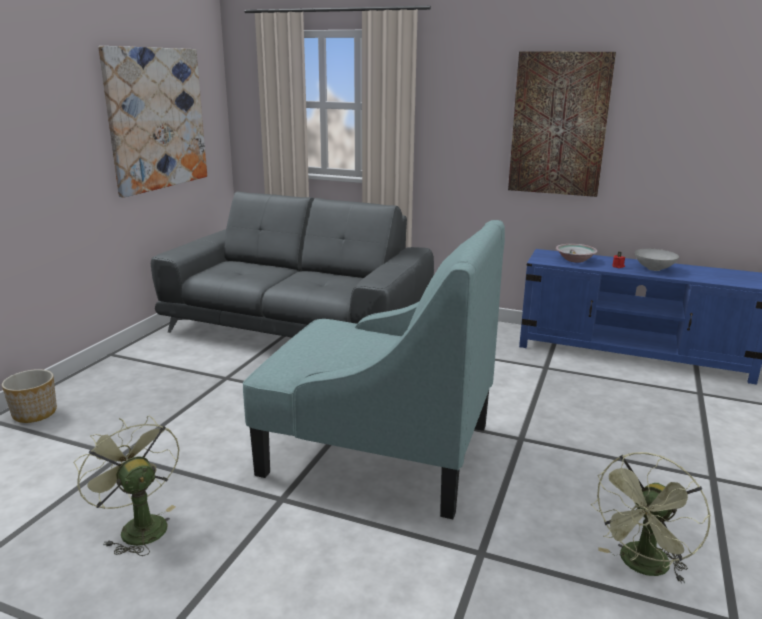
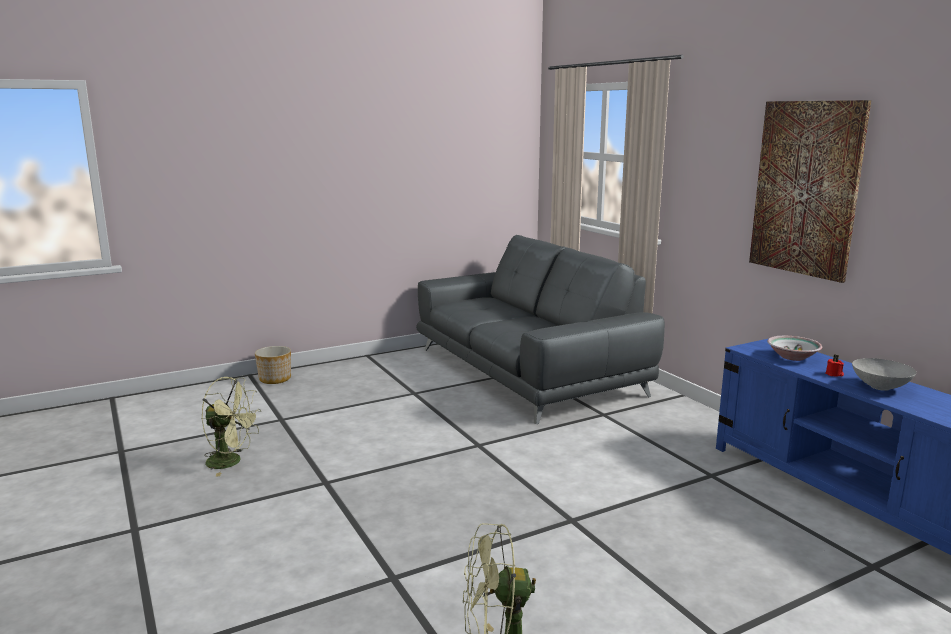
camera: 40 degrees right, 5 degrees down
(138, 526) = (231, 462): green fan -> green fan turned 105 degrees clockwise
(157, 119) = (447, 164): picture -> none
(376, 449) = (438, 478): turquoise armchair -> none

